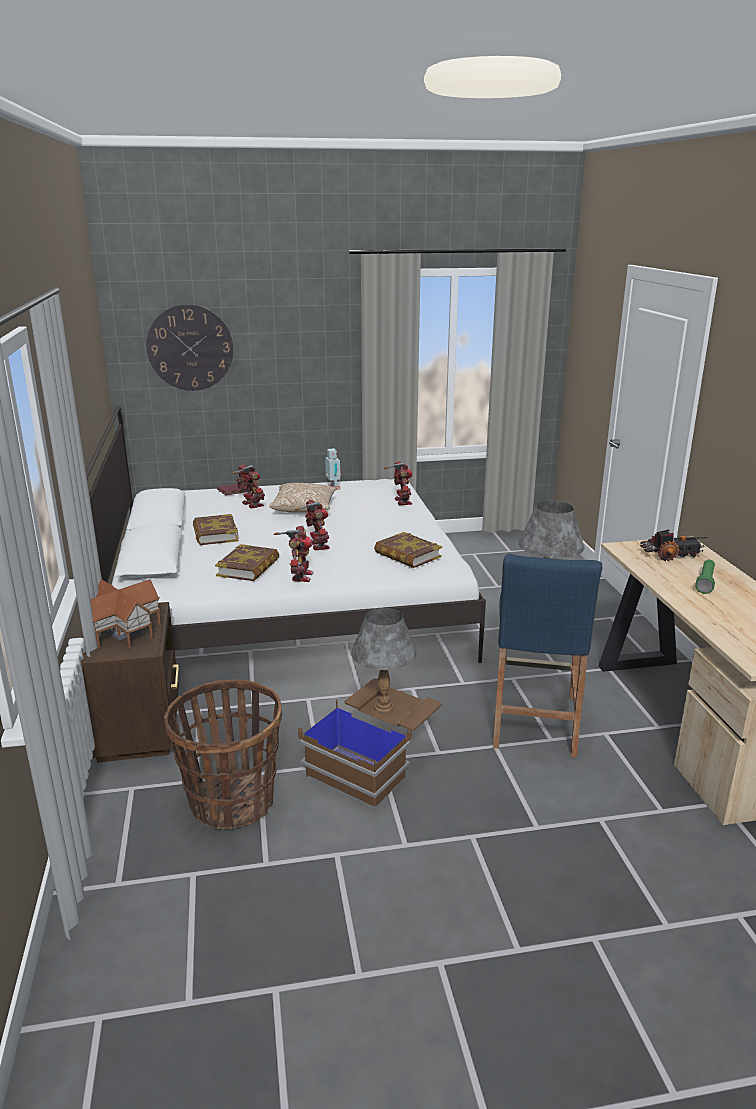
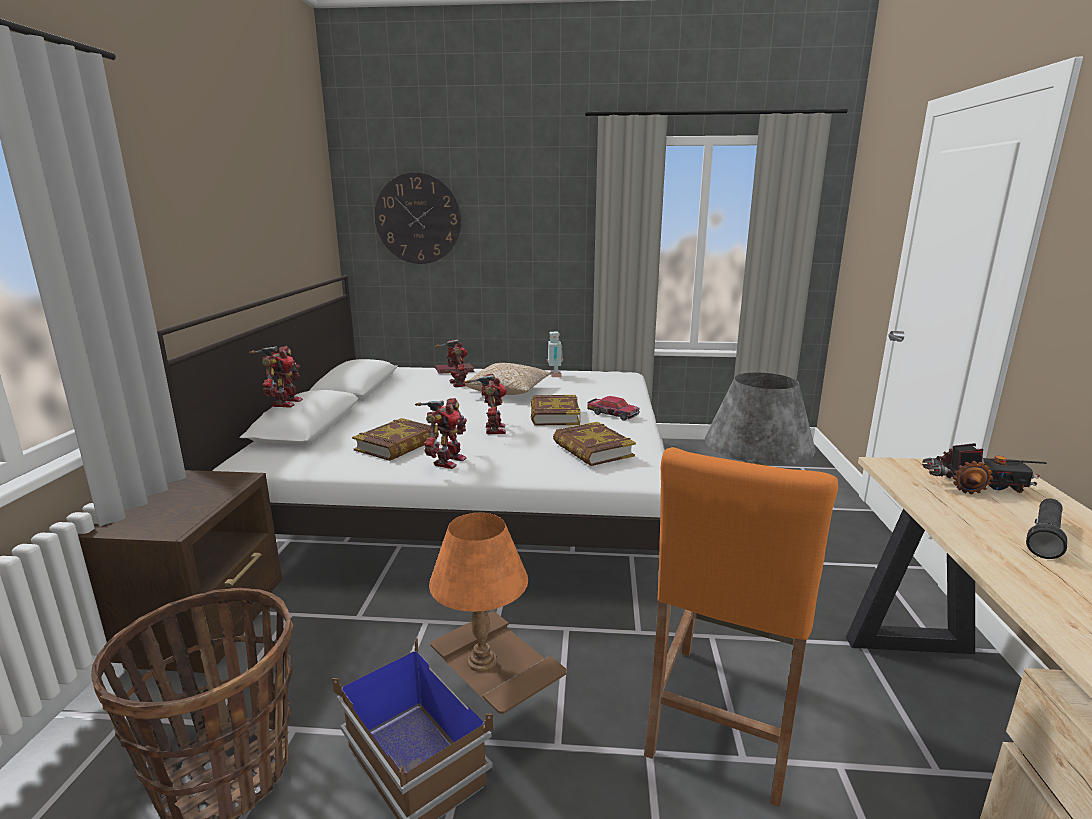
camera: 15 degrees right, 5 degrees down
(124, 630) = (178, 501): toy house -> none
(215, 534) = (395, 408): book -> book (554, 415)
(383, 706) = (482, 660): grey table lamp -> orange table lamp
(401, 502) = (621, 393): toy robot -> toy robot (285, 403)
(404, 522) = (612, 414): none -> toy car
(534, 721) = (724, 716): blue stool -> orange stool
(705, 582) = (1044, 537): green flashlight -> black flashlight

